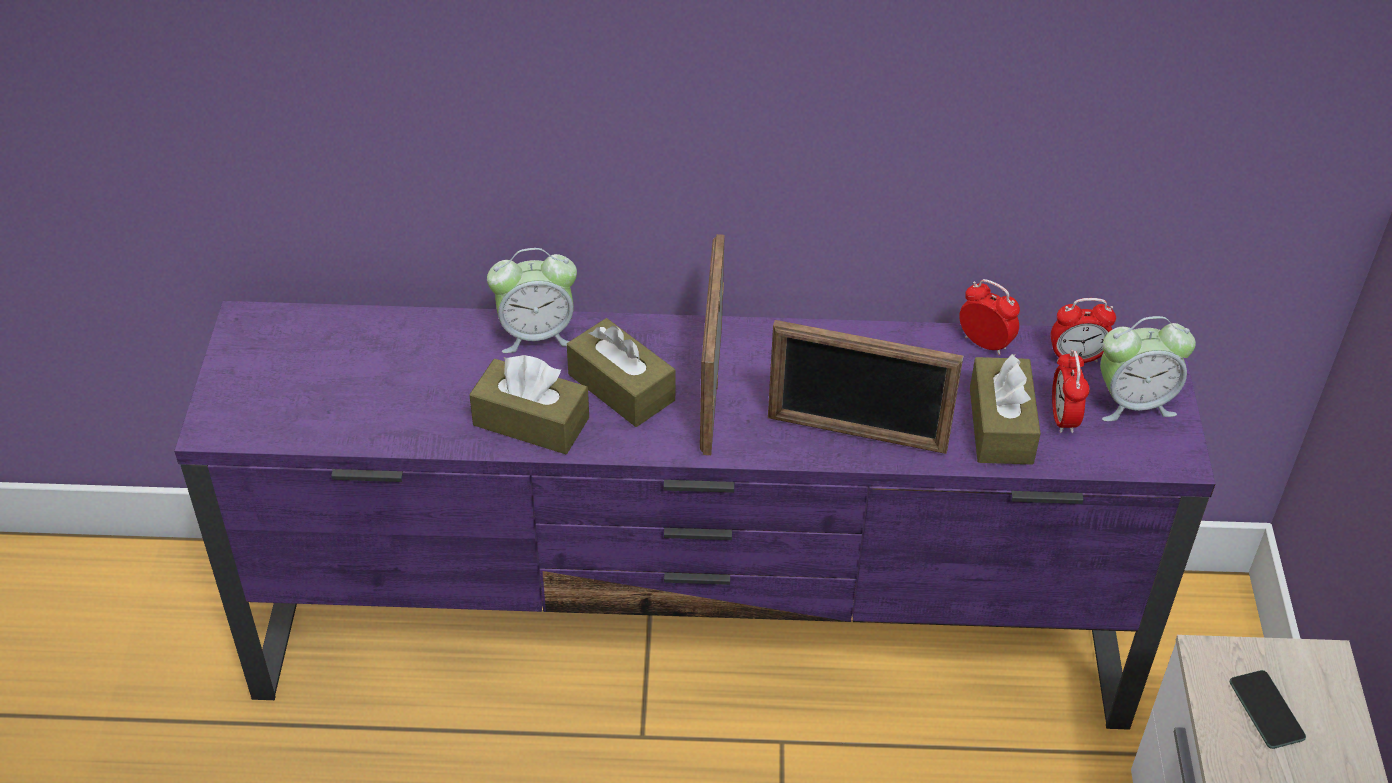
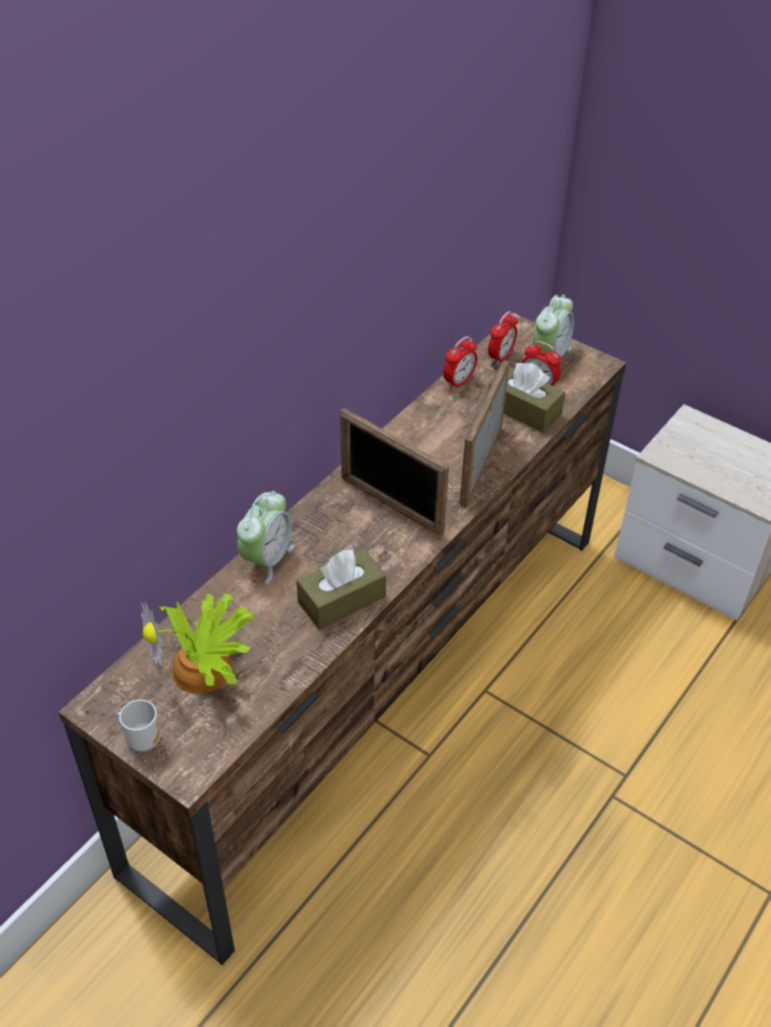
camera: 55 degrees left, 0 degrees up
(231, 374) = (143, 739): none -> mug
(350, 370) = (206, 669): none -> potted plant
(621, 387) = (352, 543): brown tissue box -> none
(696, 639) = (383, 688): purple tv stand -> brown tv stand
(856, 434) = (481, 466): picture frame -> picture frame turned 150 degrees clockwise
(984, 343) = (459, 382): alarm clock -> alarm clock turned 150 degrees clockwise
(1266, 710) = (703, 455): phone -> none

